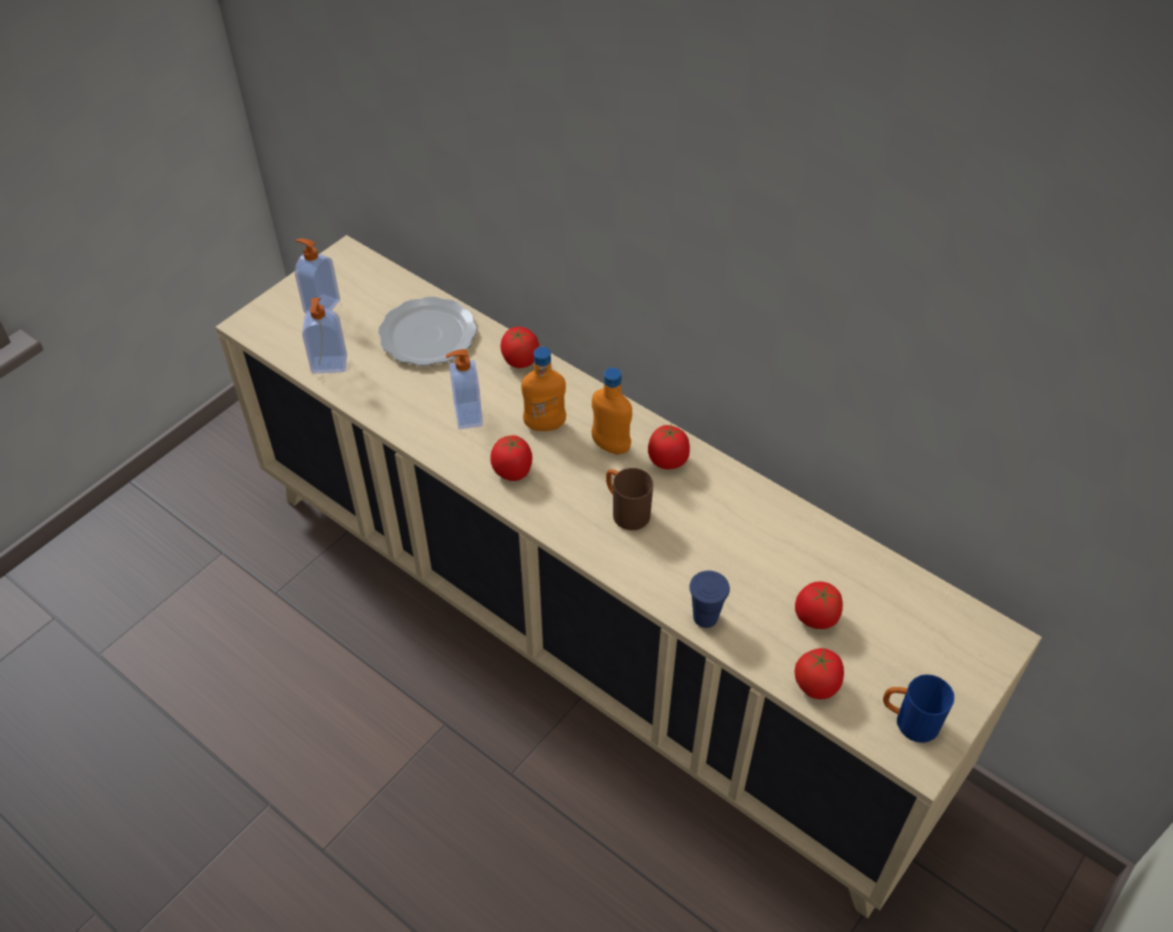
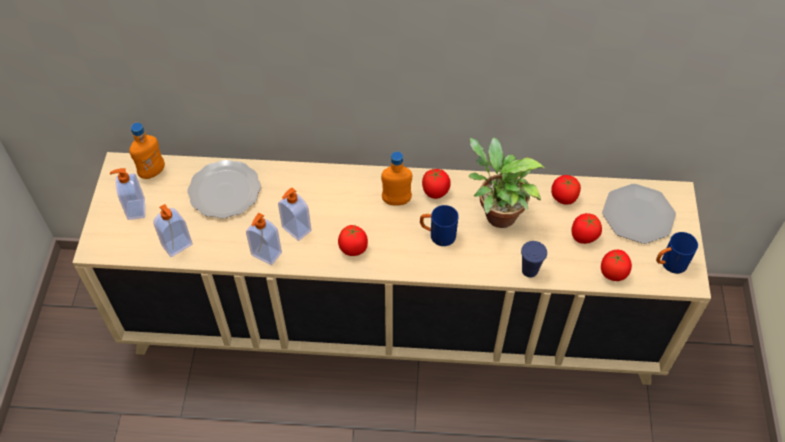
camera: 35 degrees left, 5 degrees up
(411, 424) = (266, 254): none -> soap dispenser
(520, 361) = (297, 177): tomato -> tomato (563, 198)
(545, 425) = (347, 209): orange bottle -> orange bottle (152, 172)
(625, 511) = (437, 235): brown mug -> blue mug
(721, 527) = (496, 214): none -> potted plant
(918, 634) = (638, 215): none -> plate

